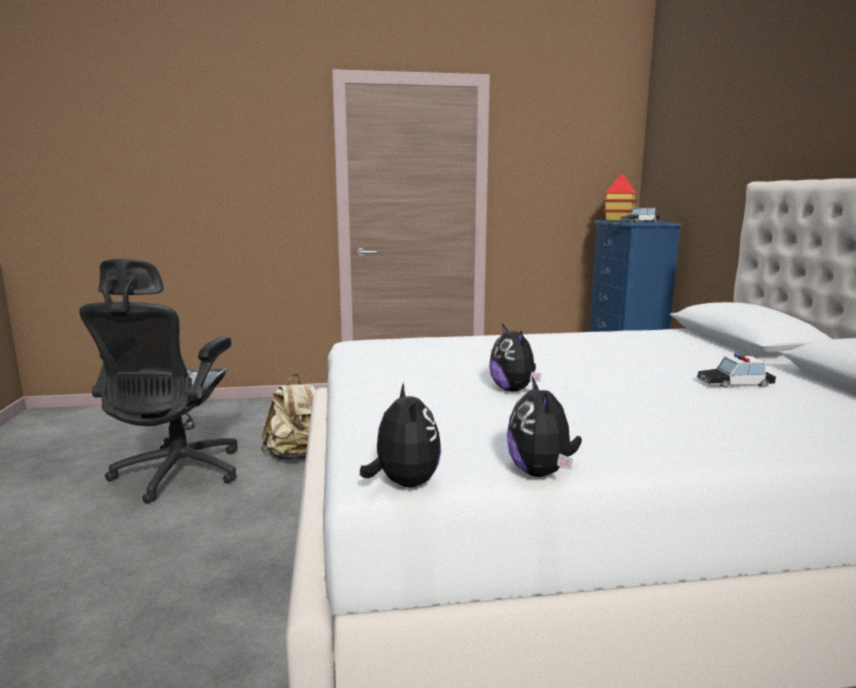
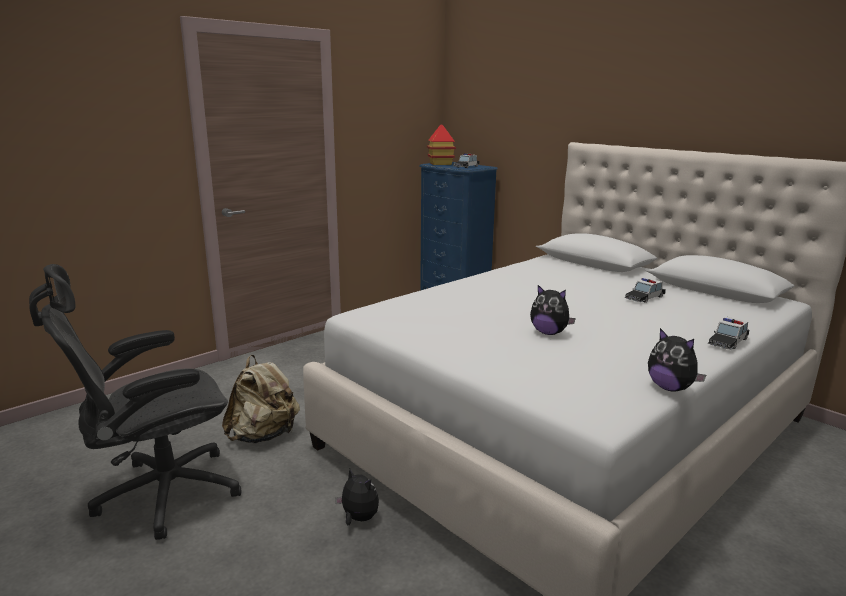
camera: 35 degrees left, 5 degrees up
(176, 476) = (161, 495): office chair -> office chair turned 90 degrees clockwise
(403, 483) = (626, 420): plush toy -> plush toy (358, 518)
(764, 451) = (728, 342): none -> toy car

